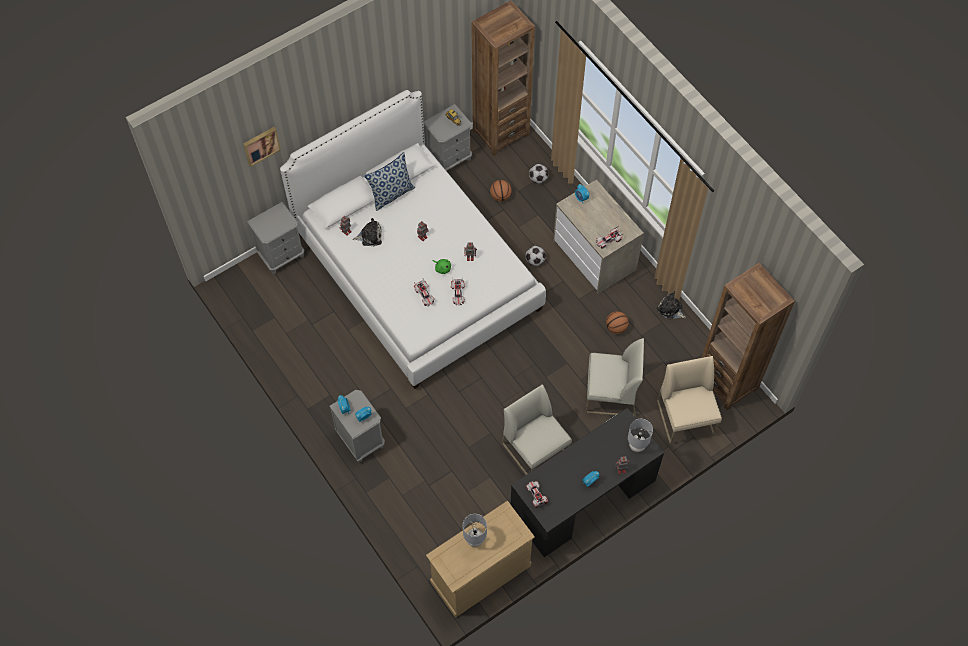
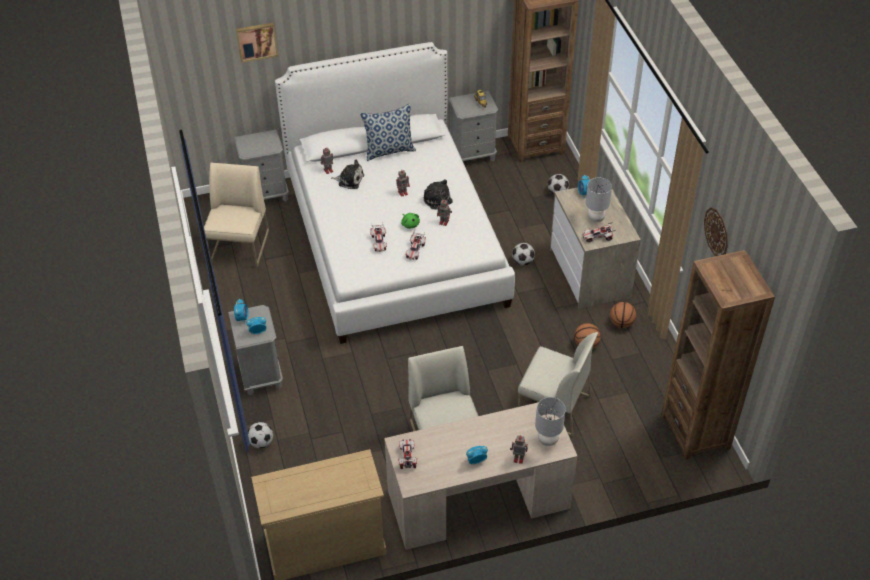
camera: 20 degrees right, 15 degrees down
(390, 502) = (261, 442): none -> football
(474, 540) = (313, 477): grey table lamp -> grey table lamp (595, 218)
(500, 196) = (511, 198): basketball -> basketball (621, 323)
(582, 496) = (477, 499): black desk -> beige desk
(670, 309) = (655, 343): plush toy -> plush toy (438, 201)
(686, 418) = (632, 454): beige chair -> beige chair (240, 247)
(724, 240) = (716, 232): none -> wall clock

